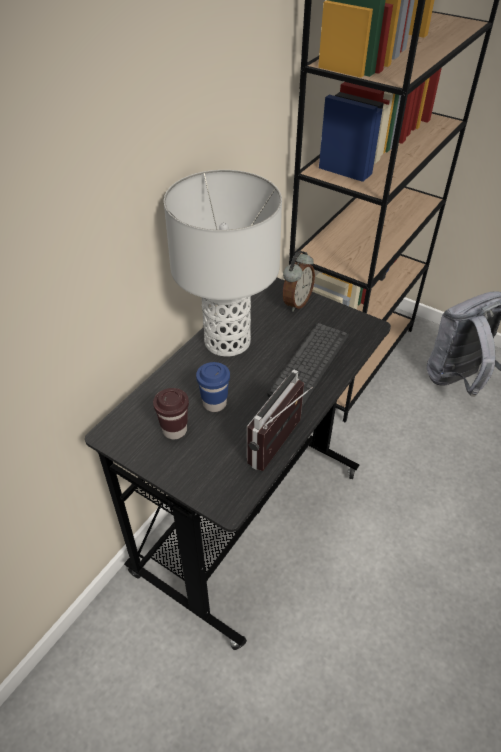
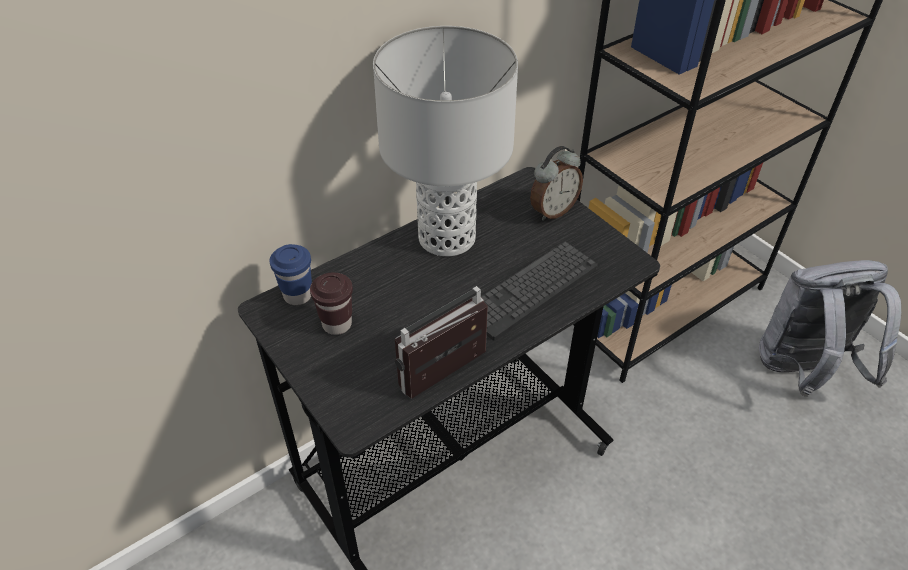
camera: 20 degrees right, 0 degrees up
(214, 403) = (396, 306): blue cup -> blue cup (297, 295)

